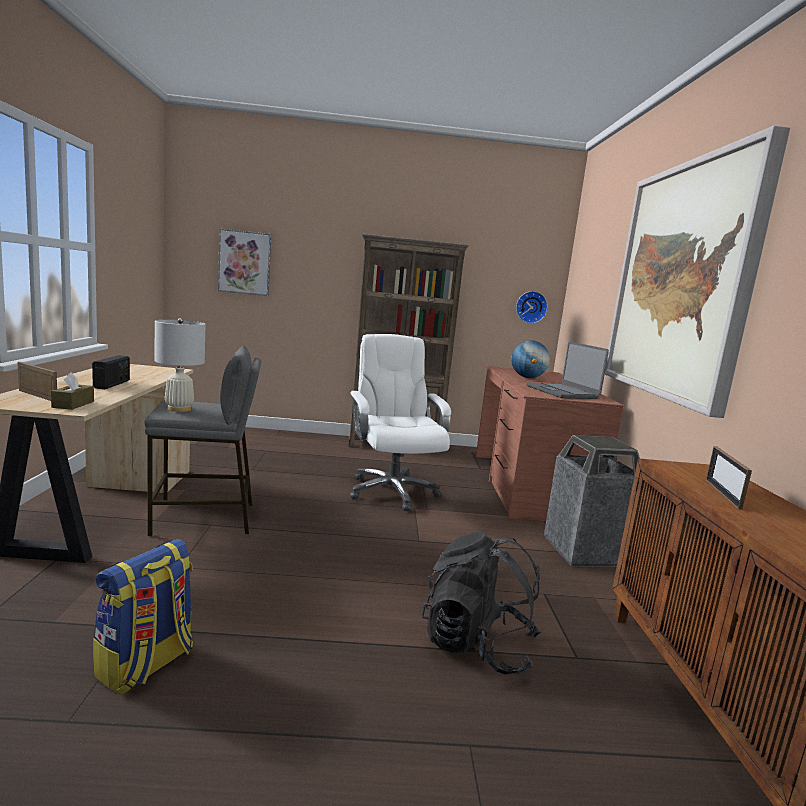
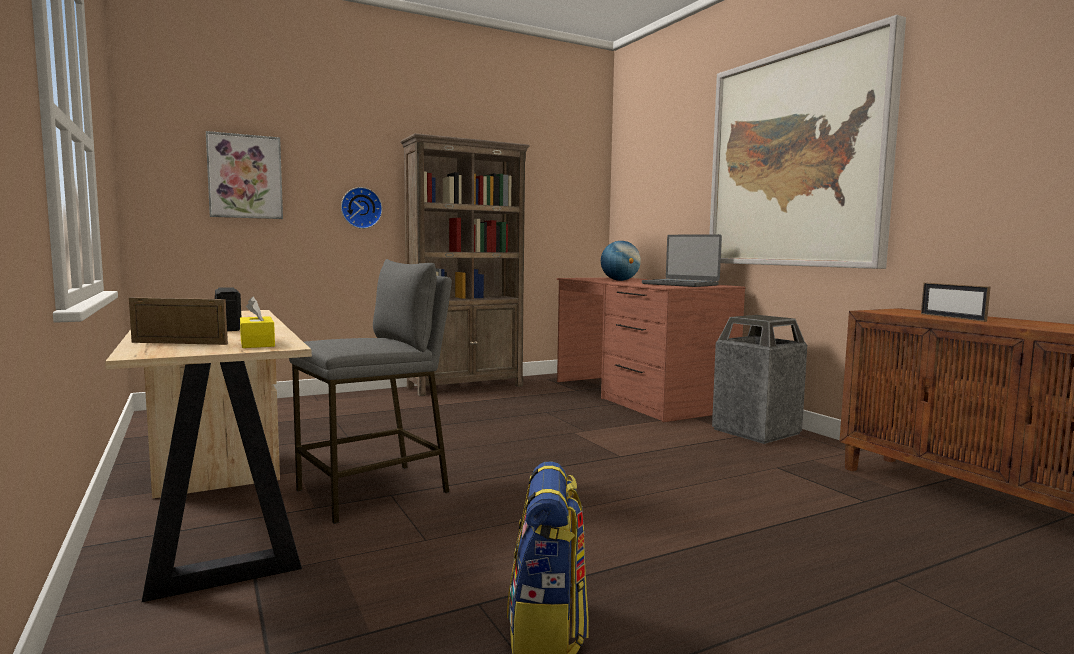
camera: 25 degrees left, 5 degrees down
(73, 404) = (257, 343): brown tissue box -> yellow tissue box
(179, 409) = (347, 344): white table lamp -> none
(391, 491) = (529, 424): white office chair -> none
(477, 645) = (791, 515): black backpack -> none
(531, 307) = (581, 213): wall clock -> wall clock (361, 208)

